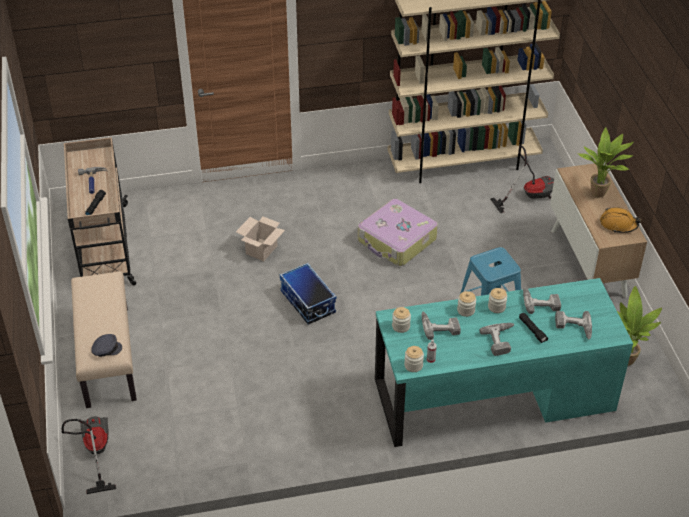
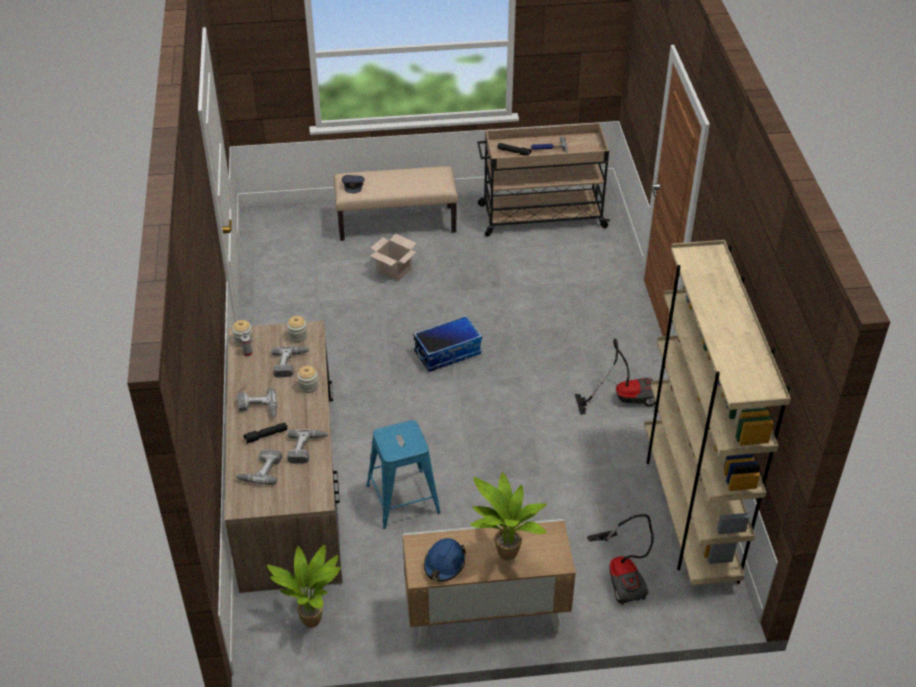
camera: 95 degrees right, 0 degrees up
(94, 452) = (289, 220): vacuum cleaner -> vacuum cleaner (623, 397)
(261, 249) = (532, 322): cardboard box -> cardboard box (395, 270)
(396, 241) = (539, 431): suitcase -> none
(493, 395) = (288, 487): turquoise desk -> brown desk
(496, 307) = (308, 411): jar -> none
(618, 224) = (444, 564): orange hard hat -> blue hard hat

